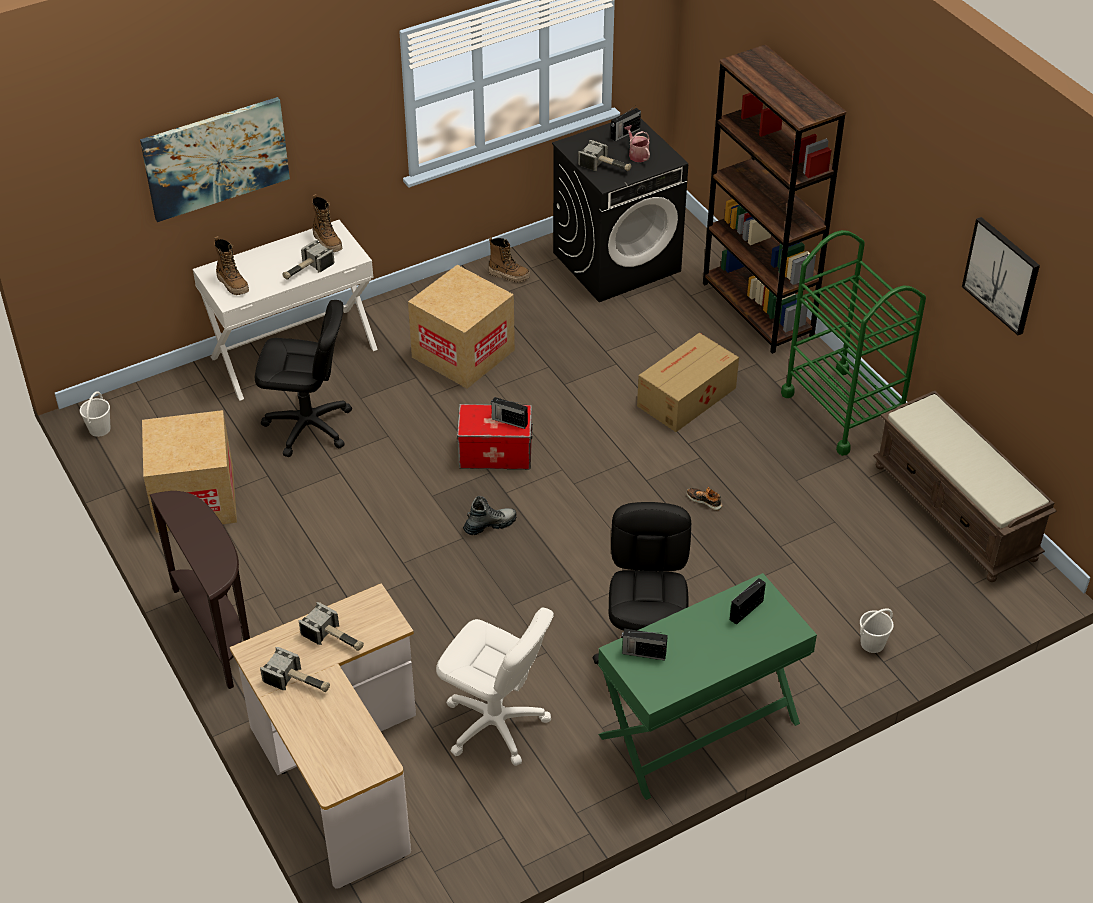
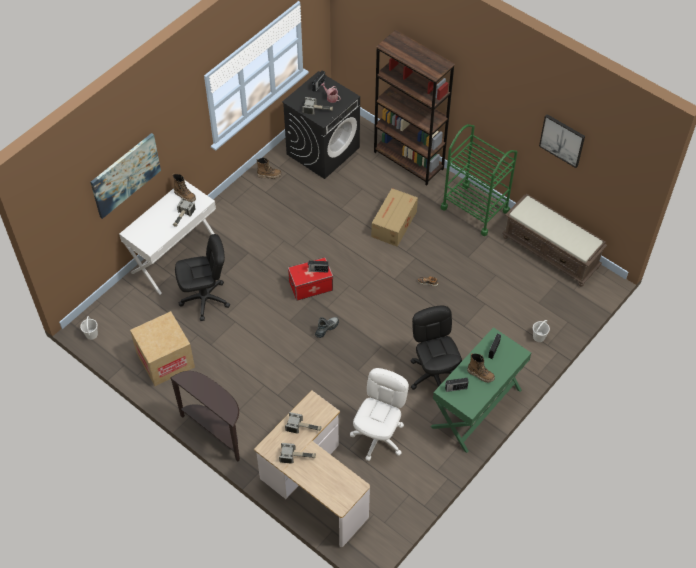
camera: 20 degrees left, 10 degrees up
(233, 284) = (146, 237): boot -> boot (480, 374)
(463, 353) = (266, 231): cardboard box -> none
(495, 725) = (378, 437): white office chair -> white office chair turned 75 degrees counterclockwise

